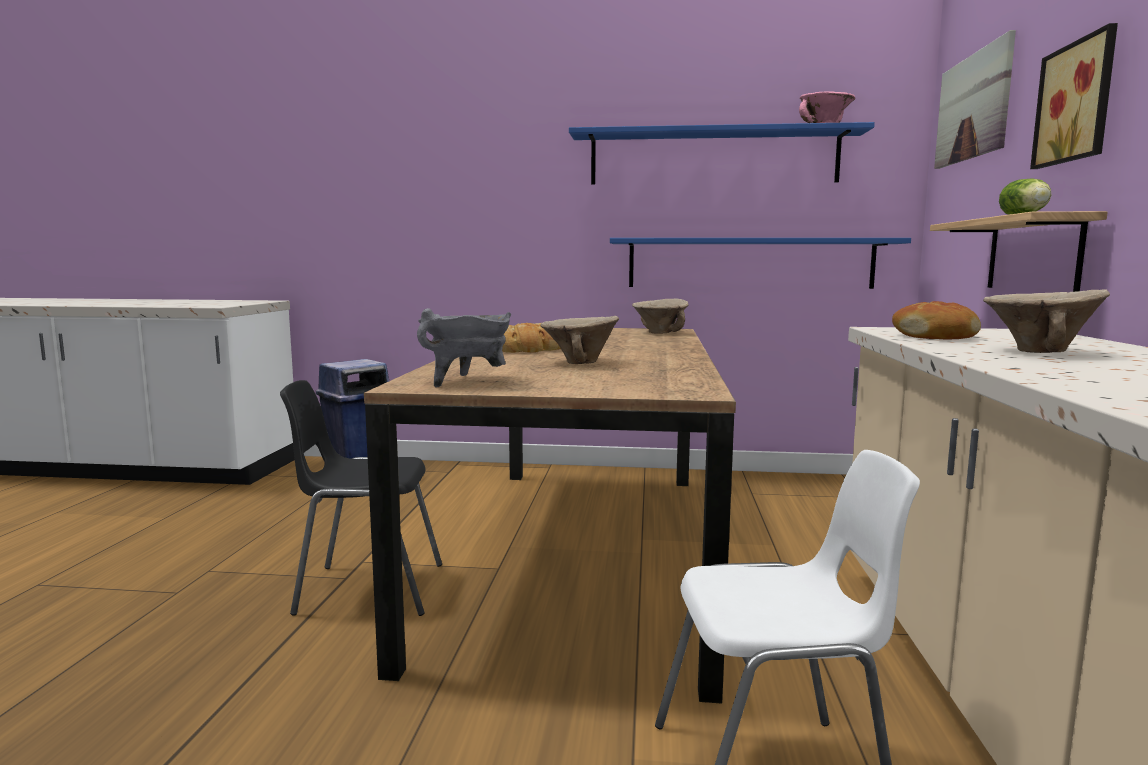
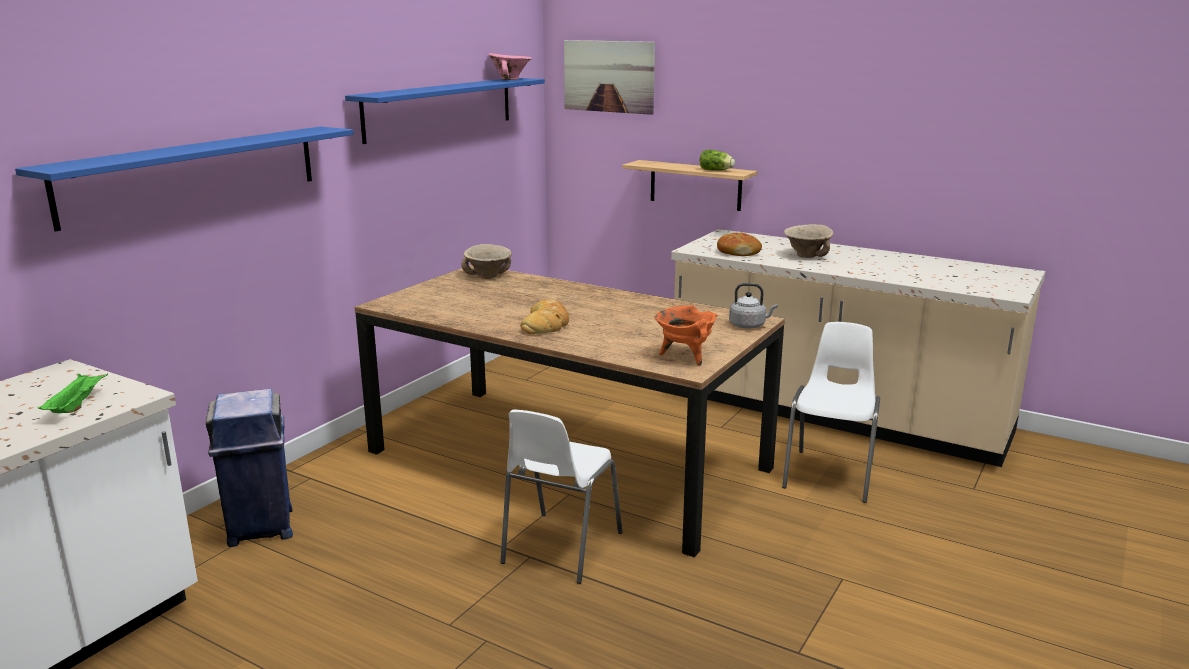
camera: 65 degrees left, 10 degrees up
(197, 304) = (76, 405): none -> green tray
(367, 589) = (559, 549): black chair -> white chair
(467, 382) = (685, 356): grey cooking pot -> orange cooking pot
(578, 363) = (631, 322): beige bowl -> none
(654, 391) = (749, 325): none -> grey kettle
(750, 263) = (468, 195): blue shelf -> blue shelf (194, 173)
(1079, 102) = (726, 107): picture -> none

